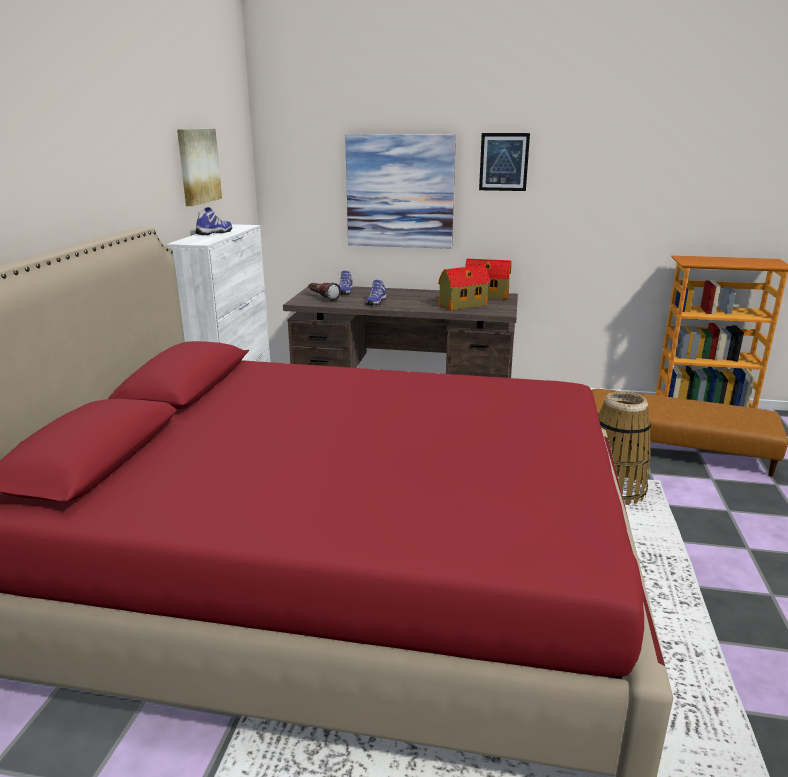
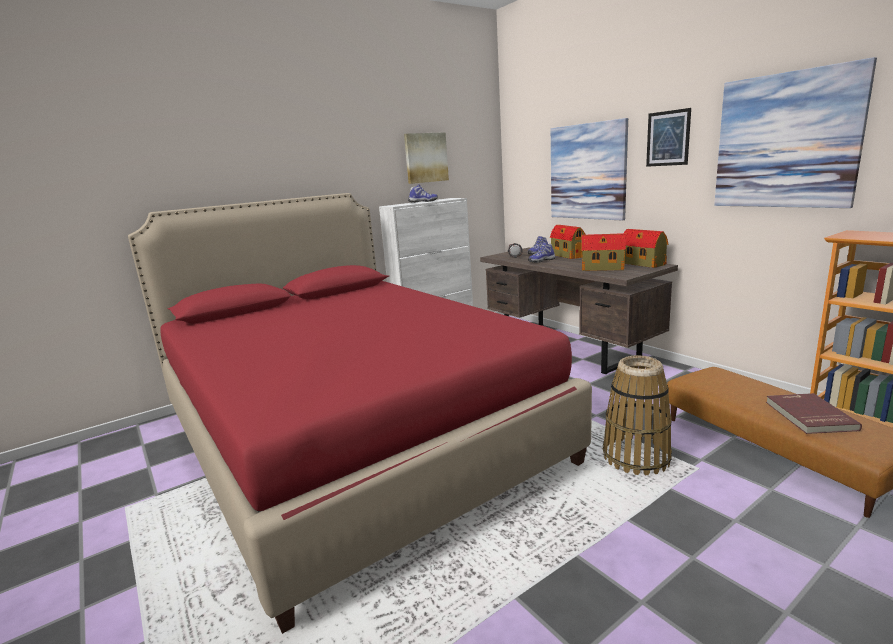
camera: 45 degrees right, 5 degrees down
(386, 292) = (567, 255): none -> toy house
(620, 176) = (786, 141): none -> picture
(709, 413) = (808, 416): none -> red book

